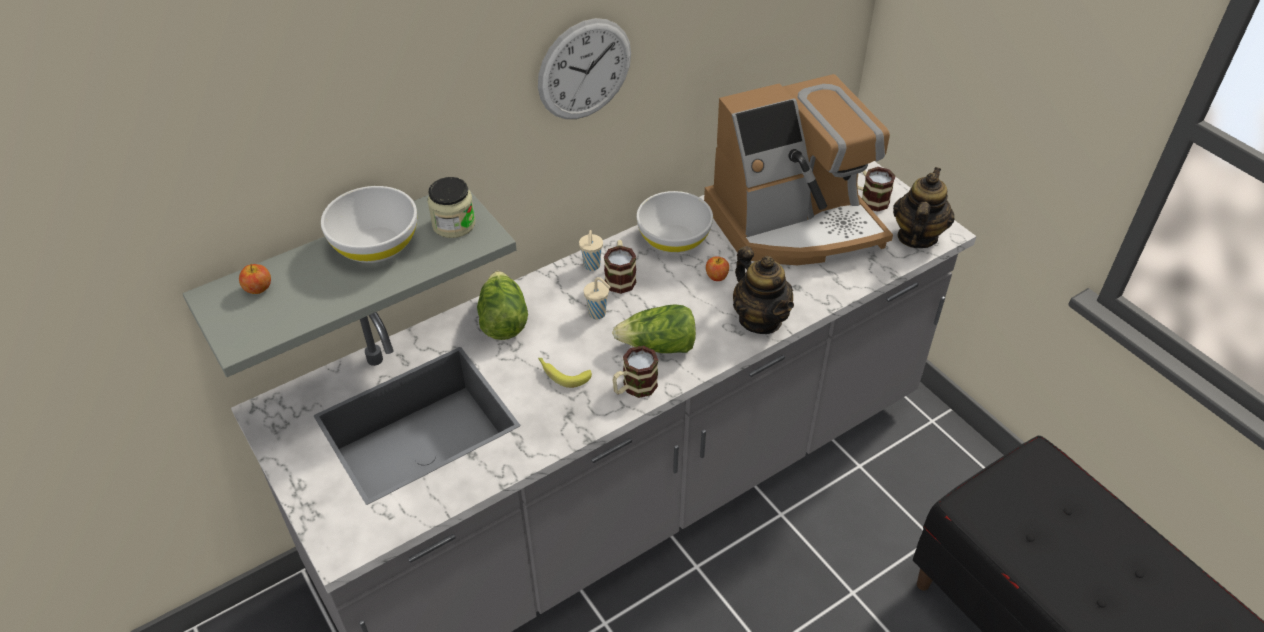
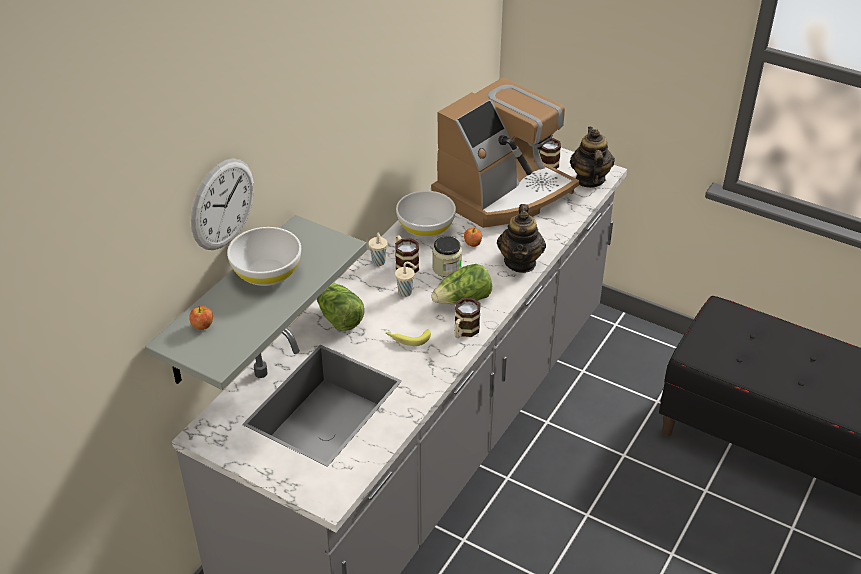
camera: 25 degrees left, 5 degrees down
(454, 224) = (313, 243): jar -> jar (446, 268)
(585, 69) = (358, 110): wall clock -> wall clock (222, 204)
(760, 319) = (520, 262): teapot -> teapot turned 60 degrees clockwise

